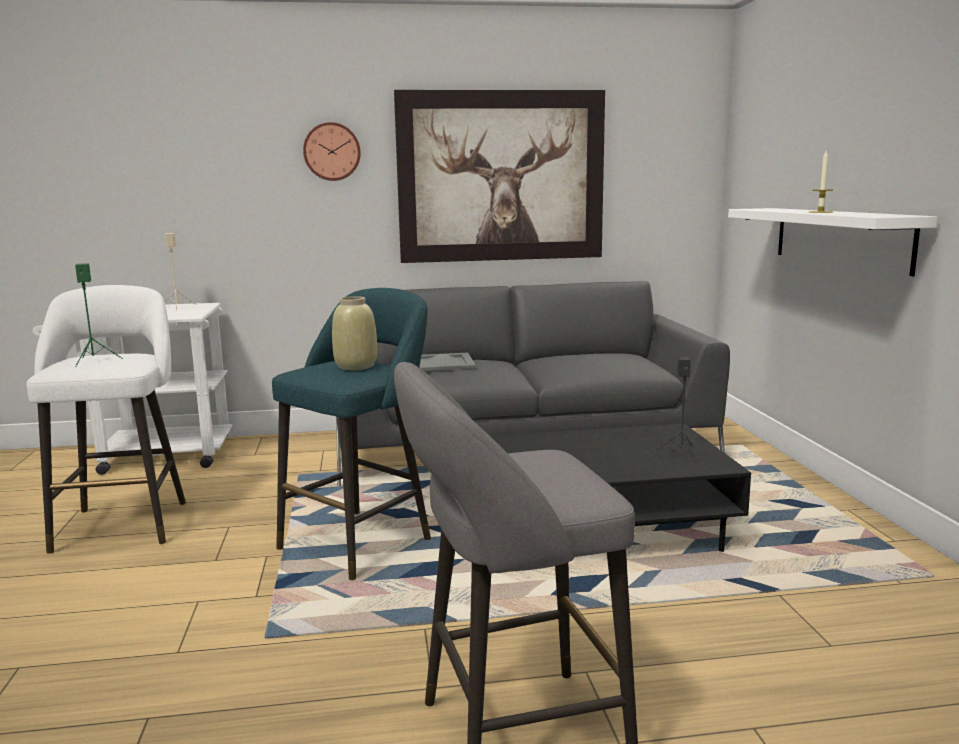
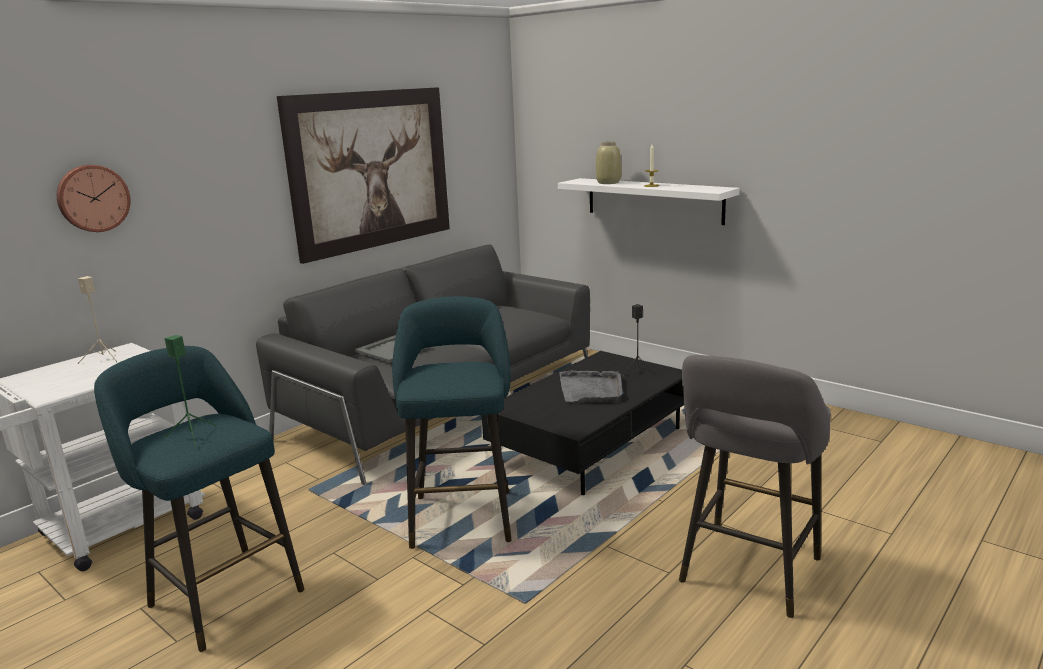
camera: 40 degrees left, 5 degrees up
(124, 522) = (222, 594): white stool -> turquoise stool
(332, 152) = (226, 162): wall clock -> wall clock (92, 198)
(355, 366) = (456, 370): beige vase -> beige vase (608, 183)
(589, 453) = (591, 389): none -> grey tray

